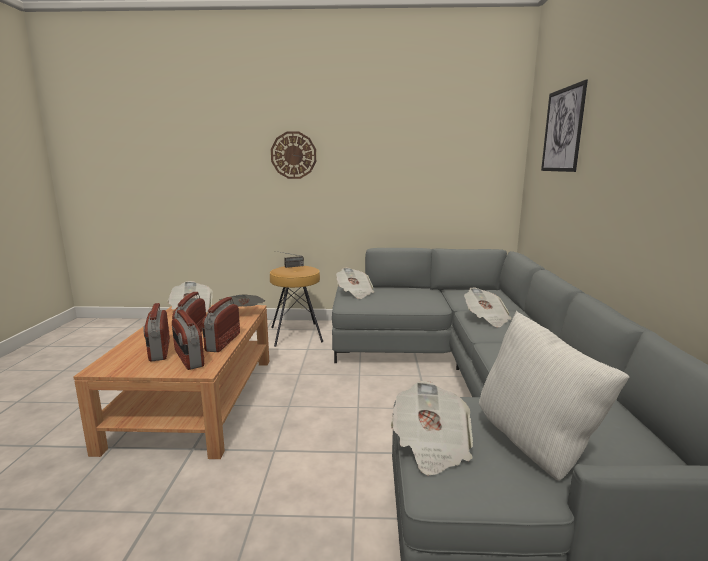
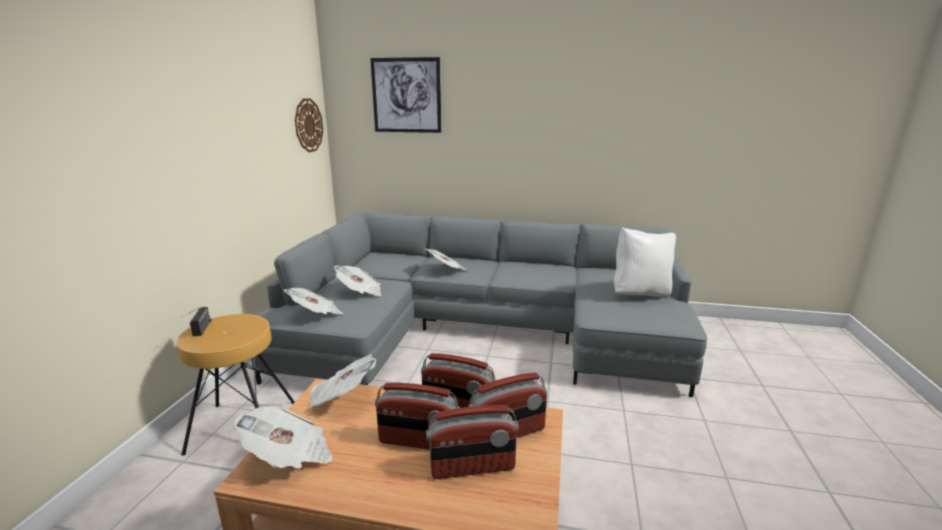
camera: 80 degrees left, 5 degrees up
(293, 155) = (110, 135): wall clock -> wall clock (308, 125)
(431, 446) = (650, 320): newspaper -> newspaper (360, 292)

